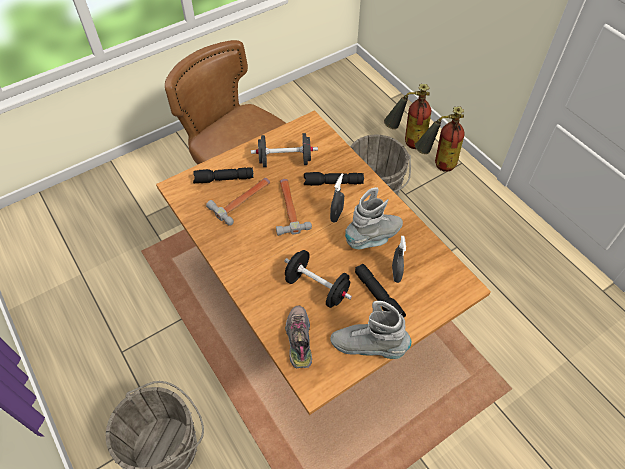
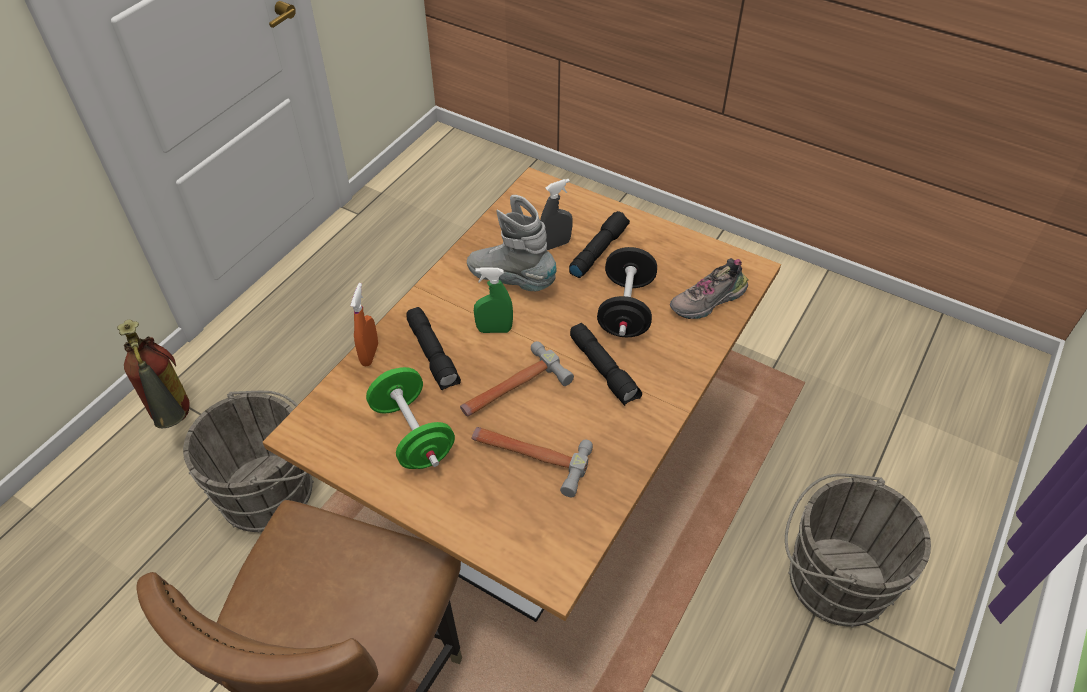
camera: 115 degrees left, 5 degrees down
(223, 179) = (499, 506): black flashlight -> black flashlight (604, 370)
(285, 161) = (413, 434): black dumbbell -> green dumbbell
(336, 215) = (494, 329): grey spray bottle -> green spray bottle
(347, 158) = (369, 354): none -> orange spray bottle
(368, 346) = (669, 241): grey boot -> none
(405, 142) = (125, 483): fire extinguisher -> none

